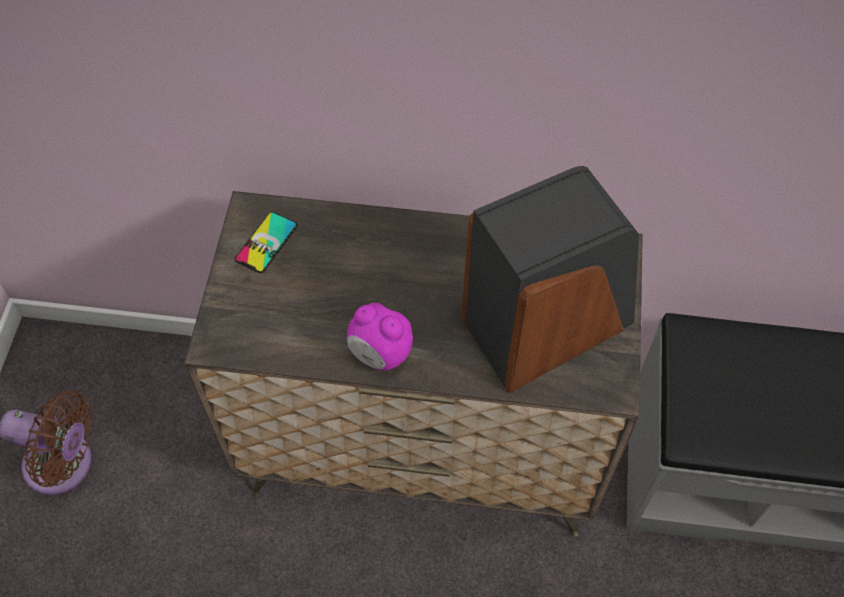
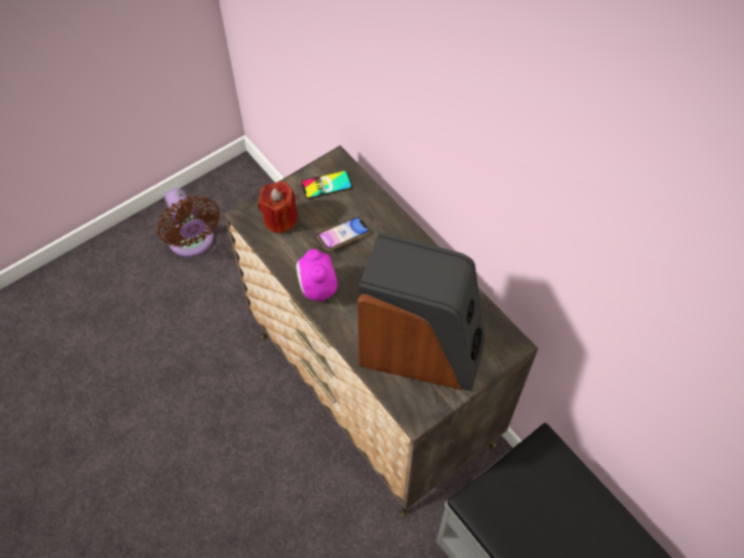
camera: 45 degrees right, 0 degrees up
(257, 317) = (280, 219): none -> red candle
(344, 279) = (343, 235): none -> phone

